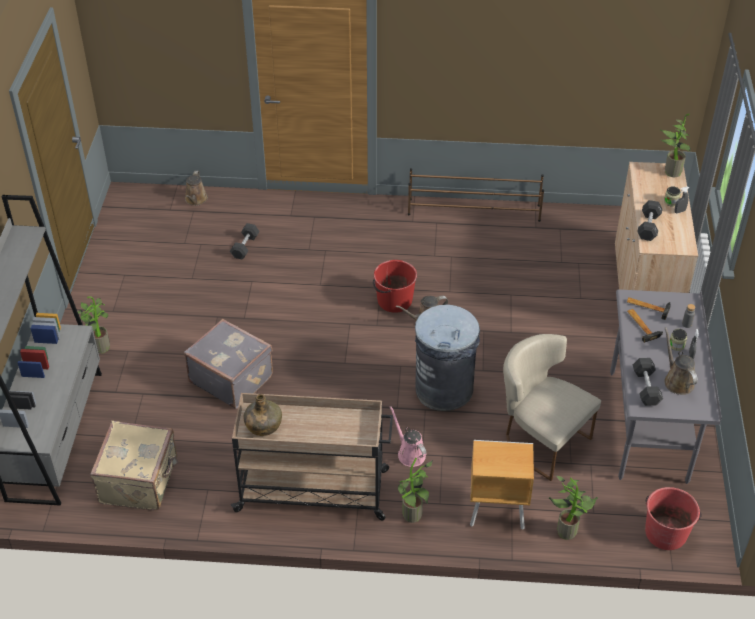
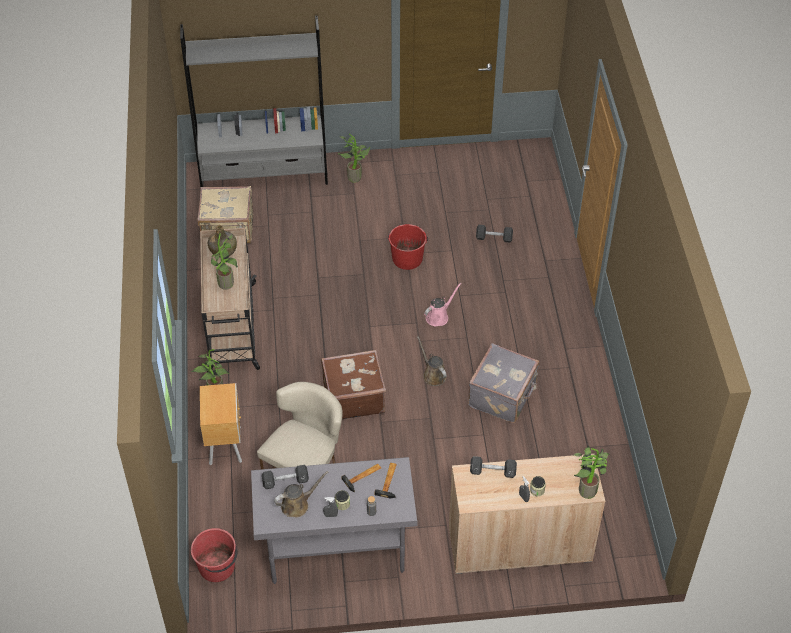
camera: 80 degrees right, 5 degrees up
(196, 200) = (545, 194): brown watering can -> none
(232, 378) = (338, 259): grey suitcase -> grey suitcase (503, 396)
(394, 300) = (453, 349): red bucket -> red bucket (407, 258)
(409, 453) = (278, 382): pink watering can -> pink watering can (439, 316)
(444, 389) = (353, 397): grey trash can -> brown suitcase
(474, 210) = (598, 395): brown shoe rack -> none
(568, 530) = (212, 496): potted plant -> potted plant (228, 285)

